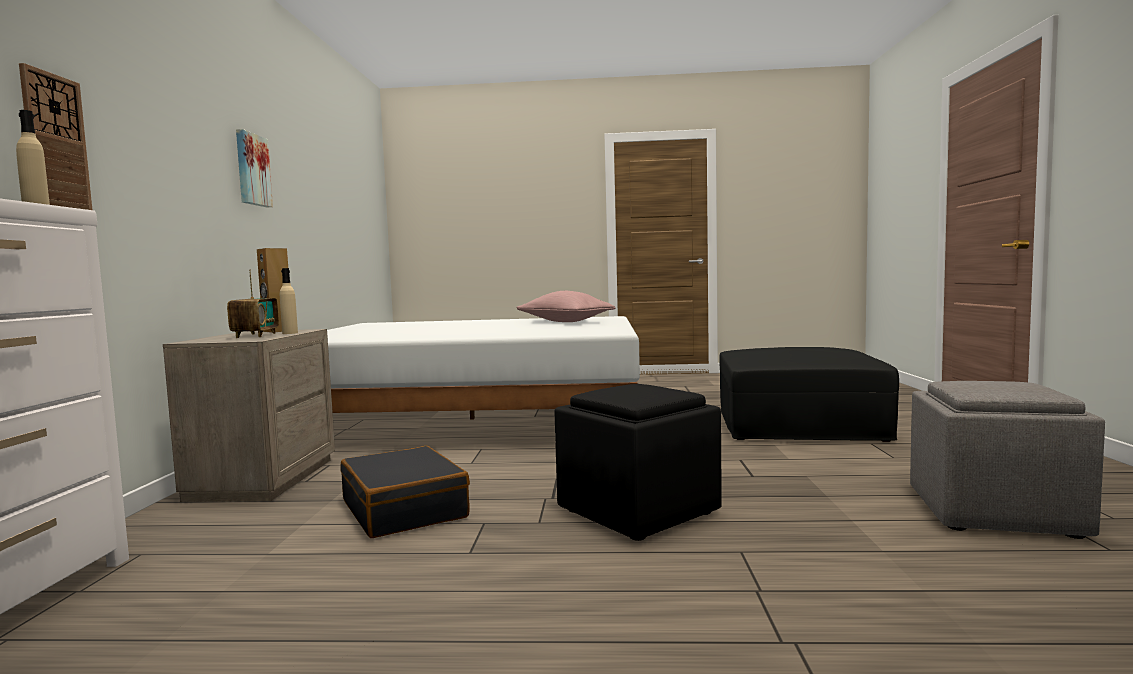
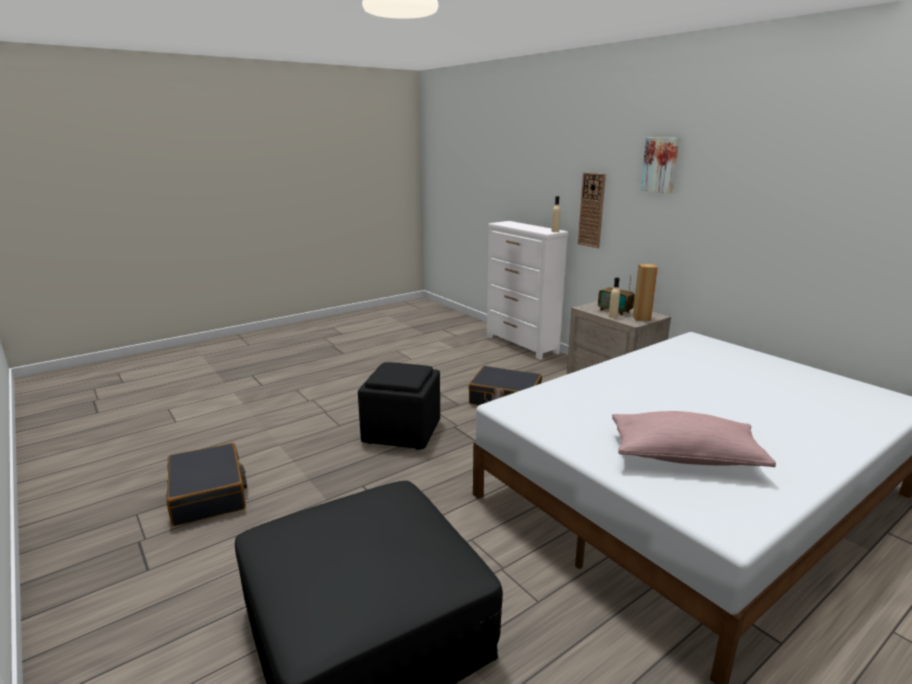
camera: 140 degrees right, 15 degrees up
(251, 169) = (743, 203): picture -> picture (660, 165)
(995, 513) = (209, 494): grey ottoman -> black suitcase

